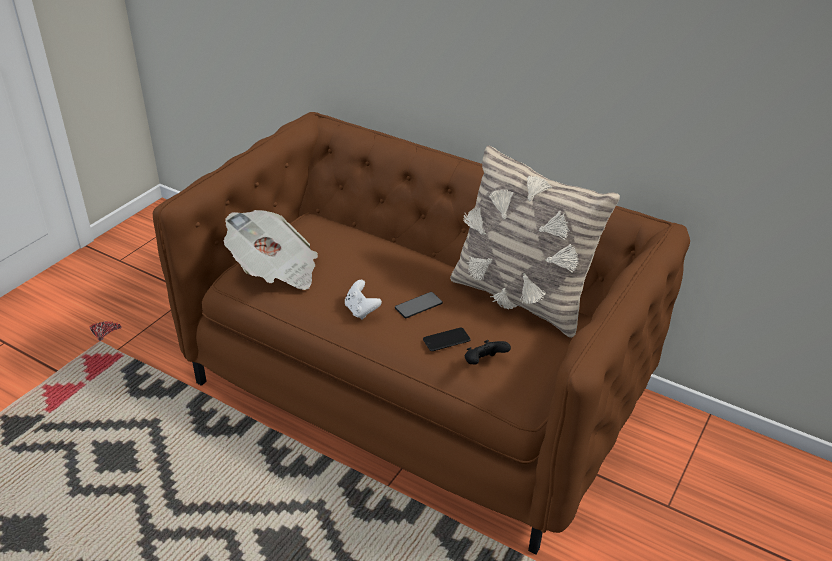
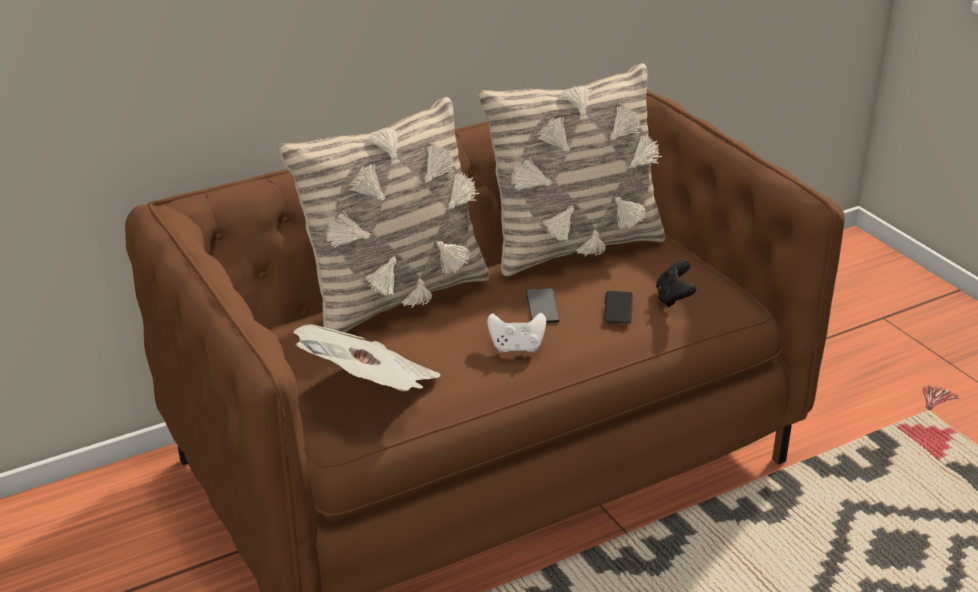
camera: 60 degrees left, 5 degrees down
(386, 247) = (396, 298): none -> beige pillow

